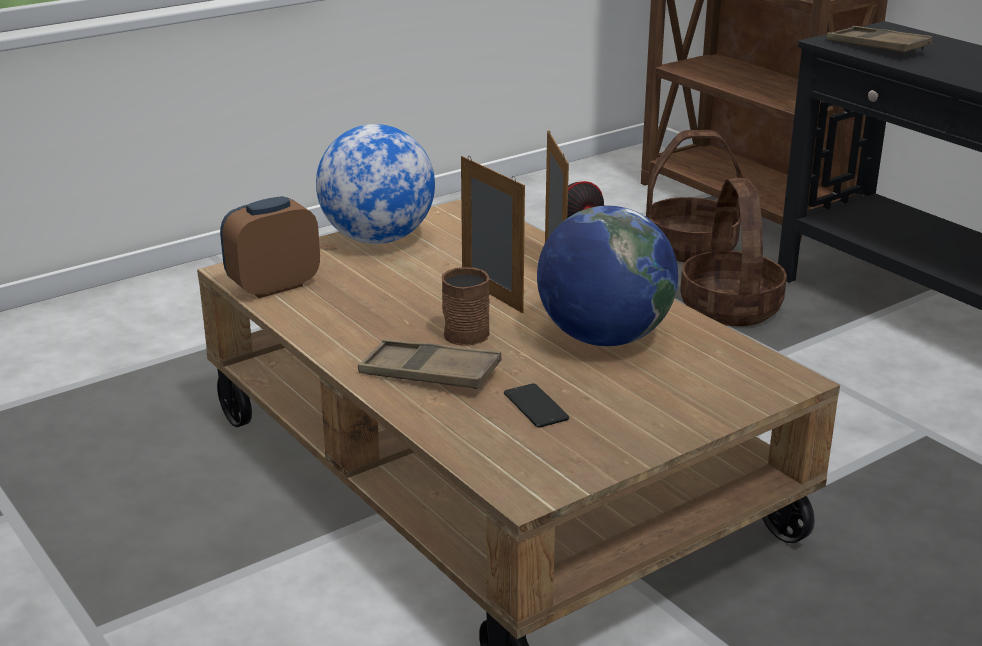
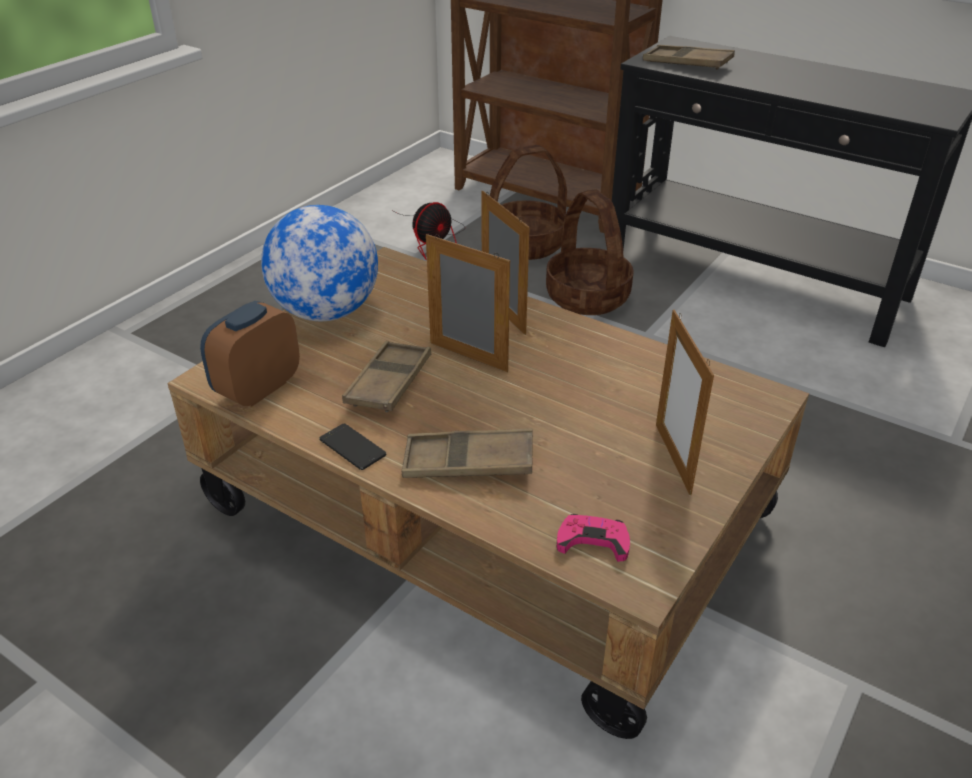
camera: 20 degrees left, 10 degrees up
(398, 302) = (389, 382): none -> brown tray
(467, 331) = (471, 403): brown mug -> none
(505, 453) = (593, 541): none -> pink game controller
(536, 406) = (585, 478): phone -> phone (352, 447)
(603, 338) = (594, 385): globe -> none
(639, 408) = (673, 458): none -> picture frame

